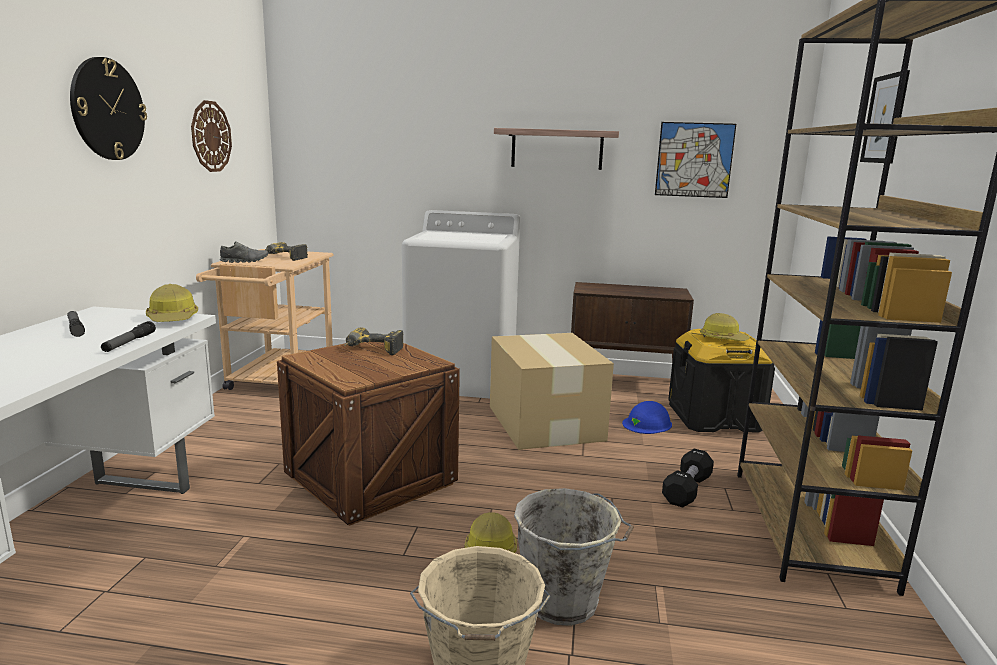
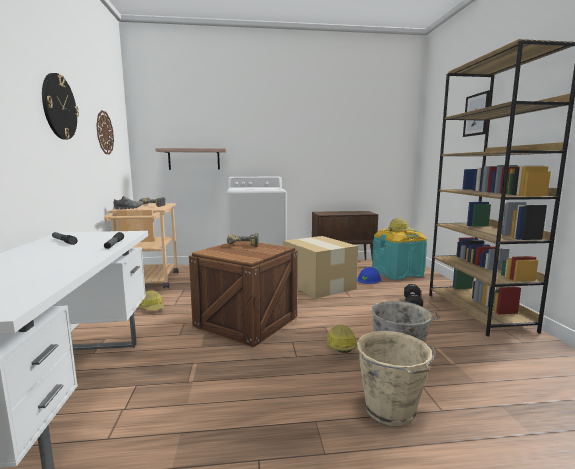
camera: 15 degrees left, 5 degrees down
(173, 319) = (124, 233): hard hat -> hard hat (152, 307)
(557, 149) = (298, 141): shelf -> shelf (194, 159)
(694, 160) = (367, 145): picture -> none
(714, 417) = (397, 273): black storage box -> turquoise storage box

